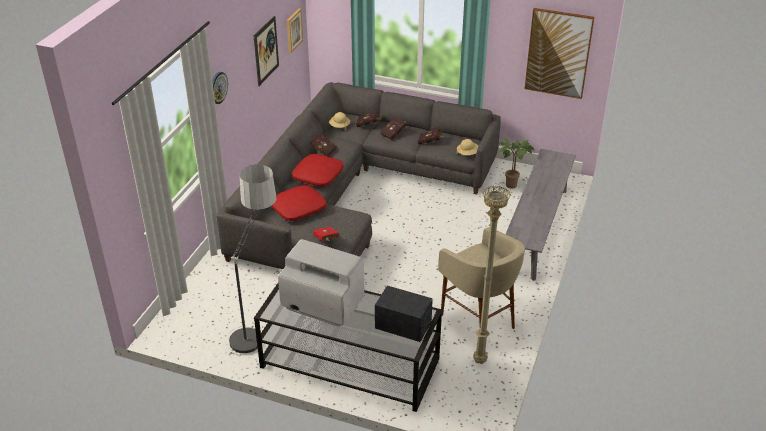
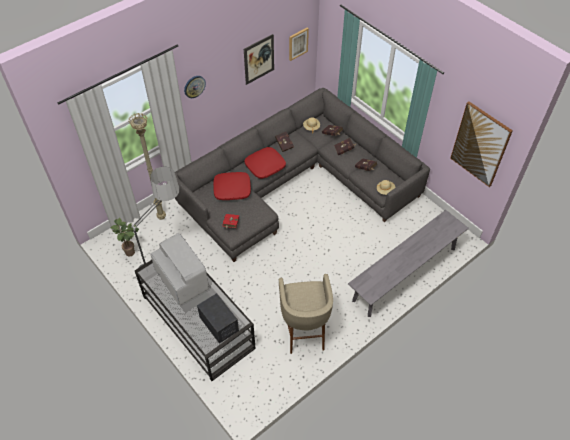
camera: 30 degrees right, 15 degrees up
(480, 360) = (281, 364): beige floor lamp -> beige floor lamp (162, 217)
(513, 185) = (418, 225): potted plant -> potted plant (131, 253)

